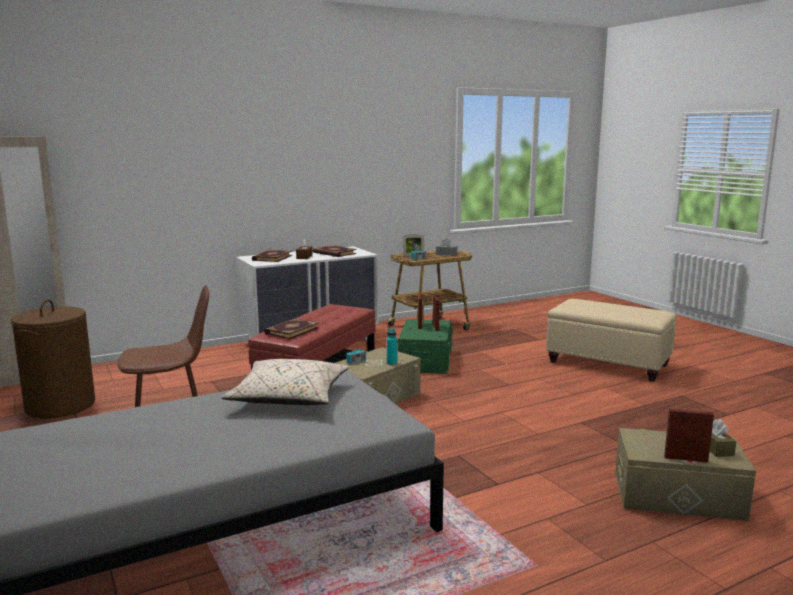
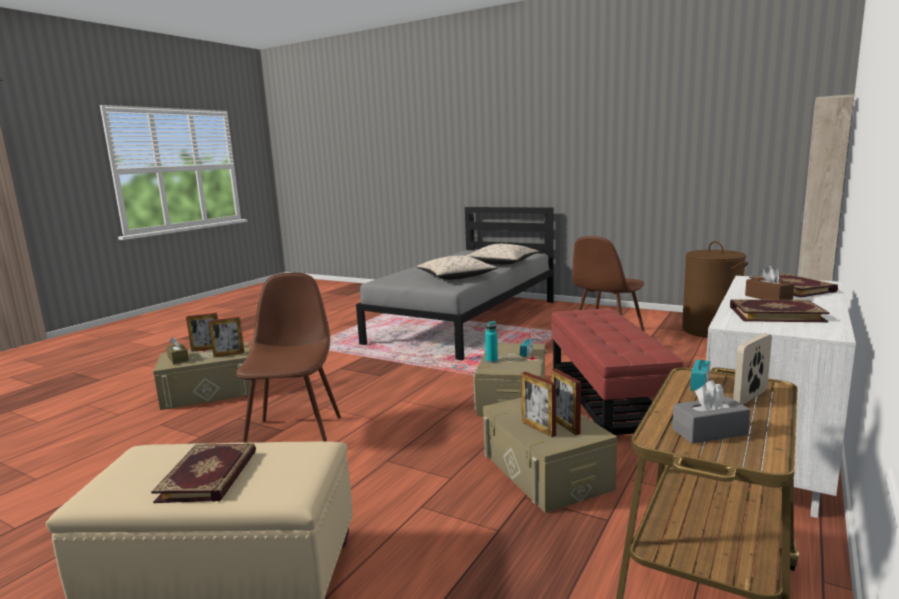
camera: 150 degrees right, 0 degrees up
(145, 416) = (502, 263): none -> beige pillow
(291, 330) = (593, 315): book -> book (210, 476)
(425, 360) = (545, 471): green storage box -> beige storage box
(570, 417) = (295, 433): none -> brown chair
(646, 437) = (229, 354): none -> picture frame

